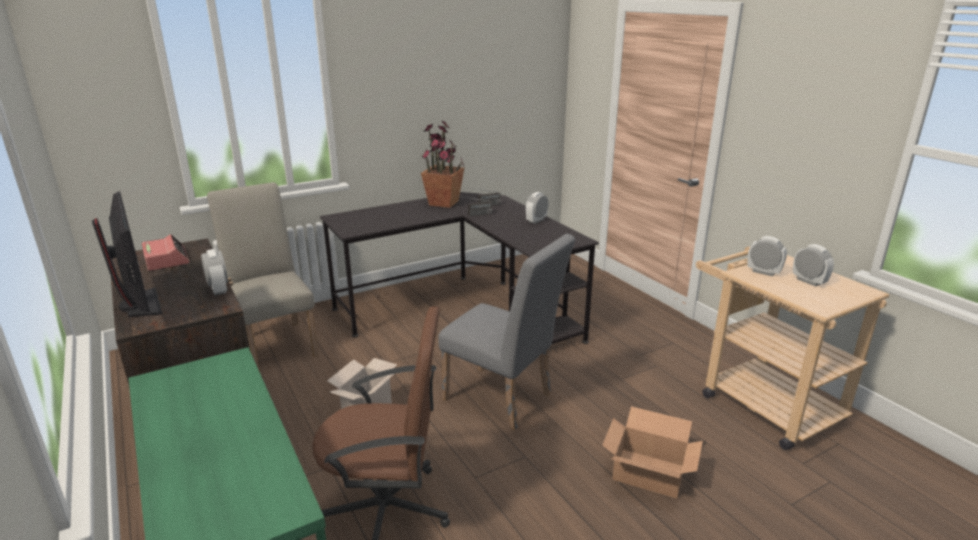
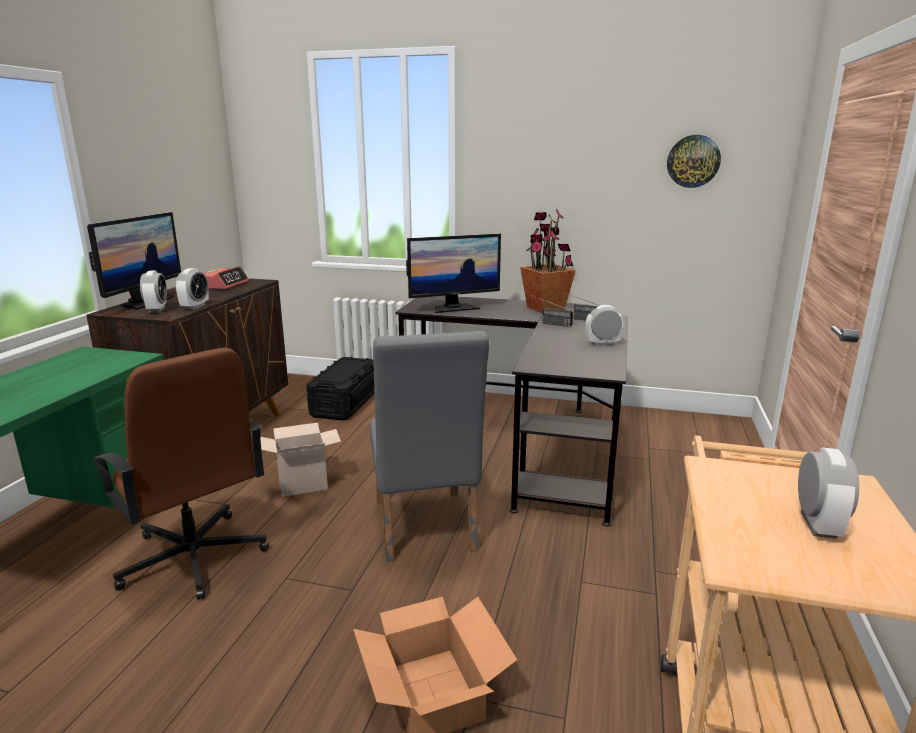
camera: 45 degrees right, 5 degrees down
(276, 342) = (345, 403): beige chair -> black storage box
(380, 221) = (453, 308): none -> monitor
(511, 70) = (693, 161): none -> wall clock
(763, 272) = (757, 481): alarm clock -> alarm clock (157, 309)

